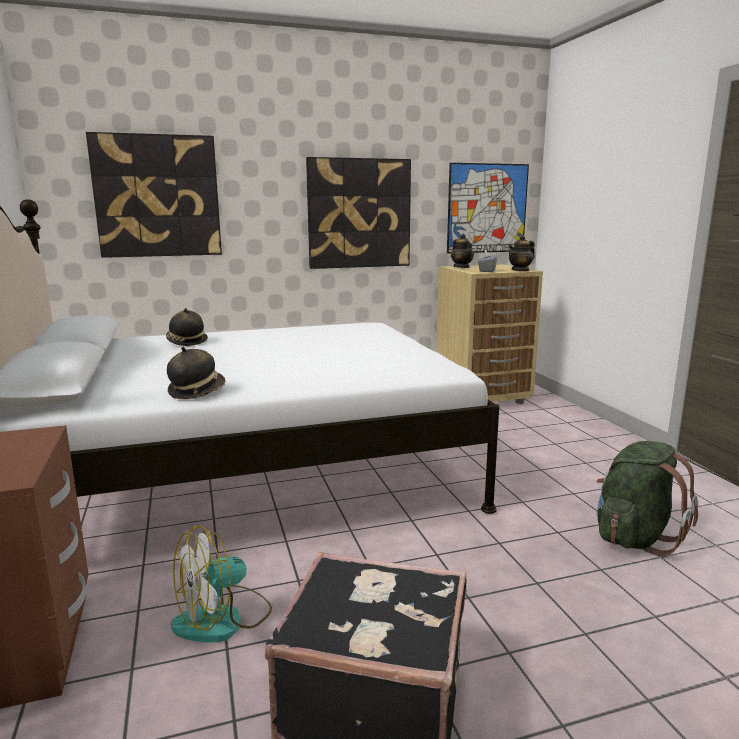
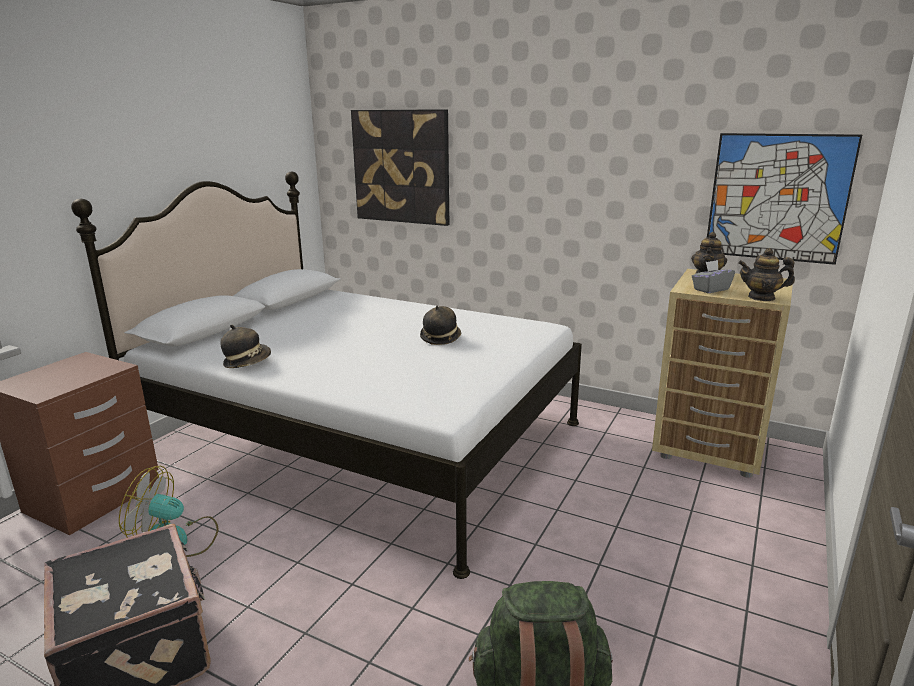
camera: 45 degrees right, 5 degrees up
(187, 342) = (358, 309): hat -> hat (440, 338)
(359, 213) = (590, 194): picture -> none

